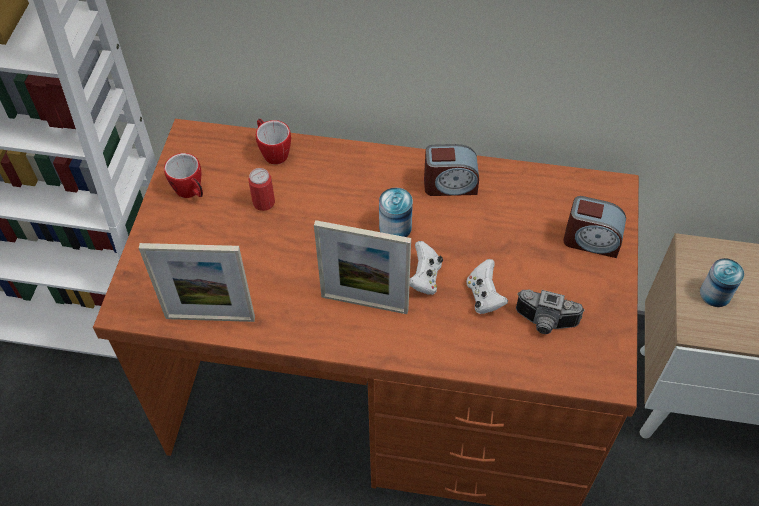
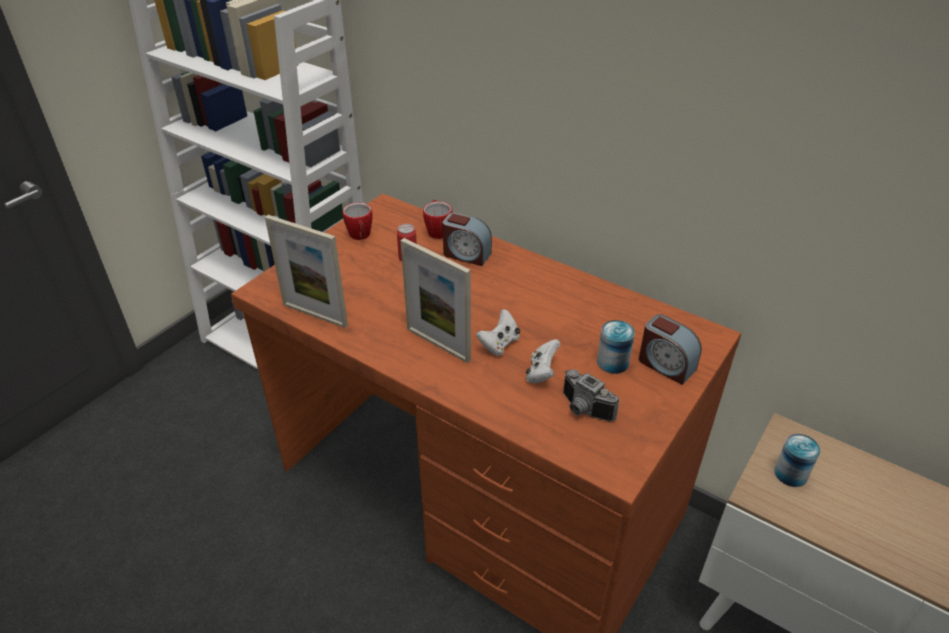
camera: 25 degrees right, 15 degrees down
(395, 227) = (498, 303): can -> can (612, 362)
(450, 184) = (563, 290): alarm clock -> alarm clock (466, 254)

